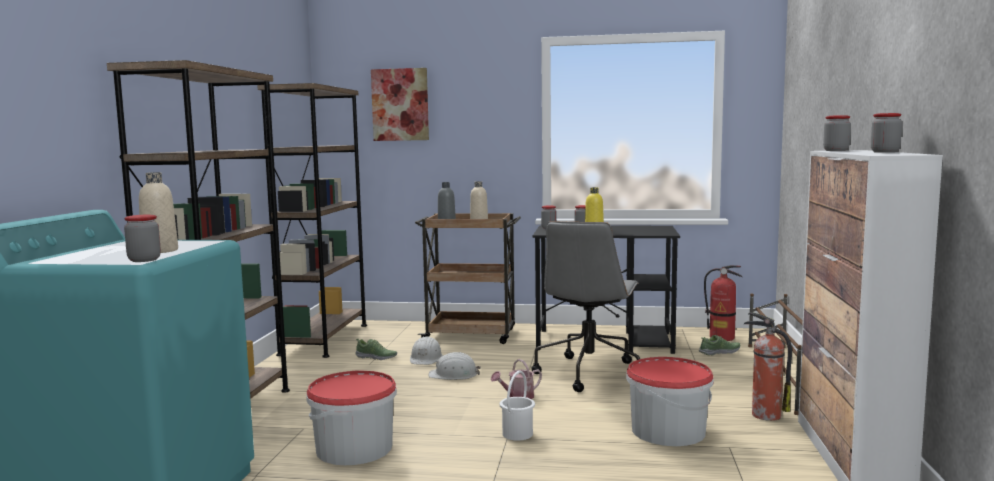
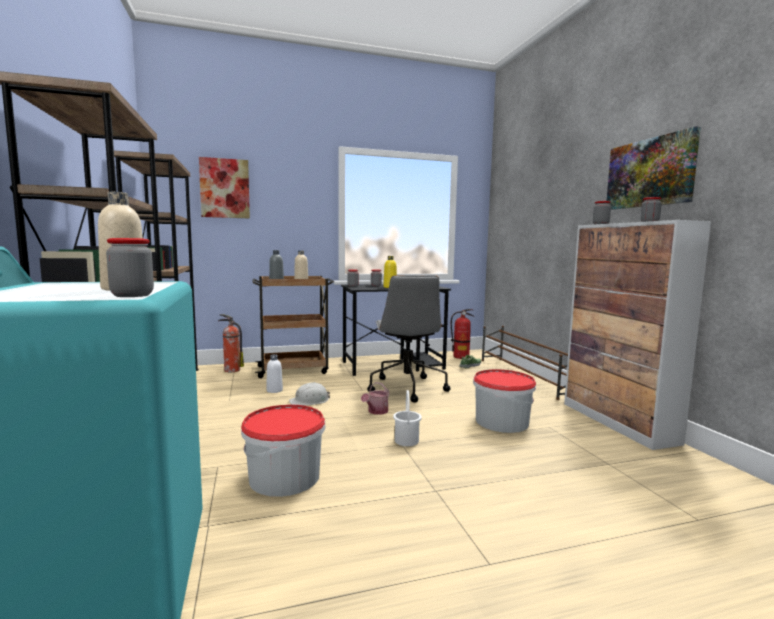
camera: 25 degrees left, 0 degrees up
(376, 357) = (231, 394): shoe -> none
(426, 358) = (274, 390): white hard hat -> white bottle
(764, 415) = (542, 402): fire extinguisher -> fire extinguisher (231, 370)
(903, 71) = (650, 173): none -> picture

